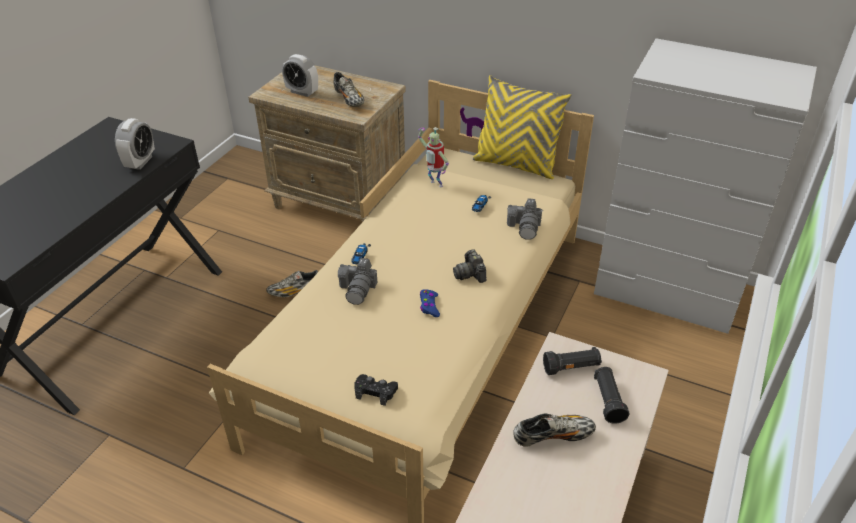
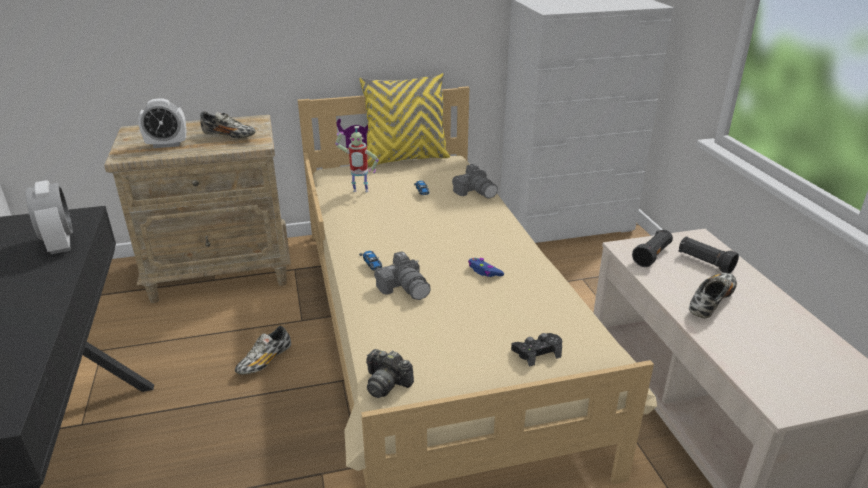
camera: 40 degrees left, 10 degrees down
(470, 274) = (482, 237): camera -> camera (386, 383)

